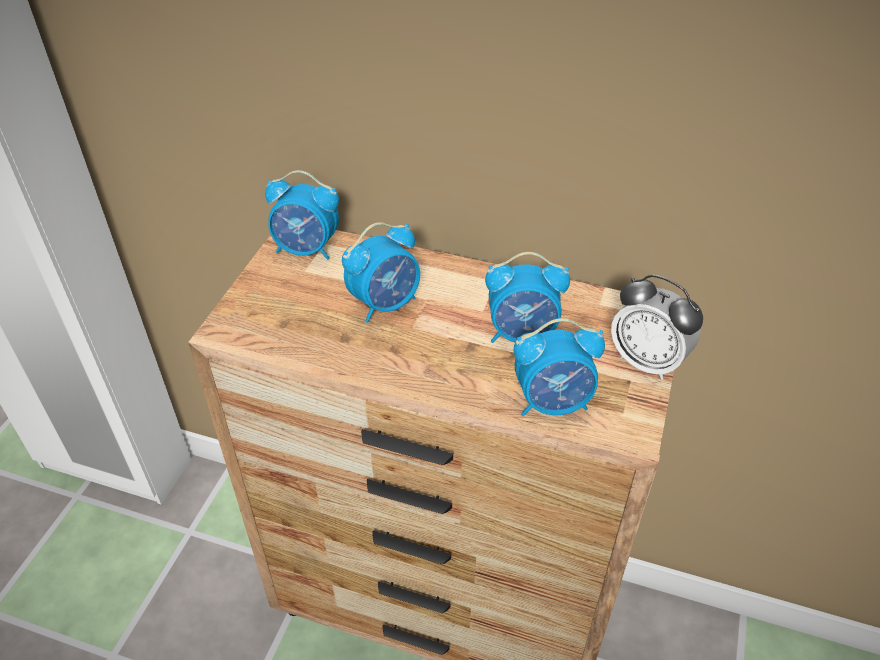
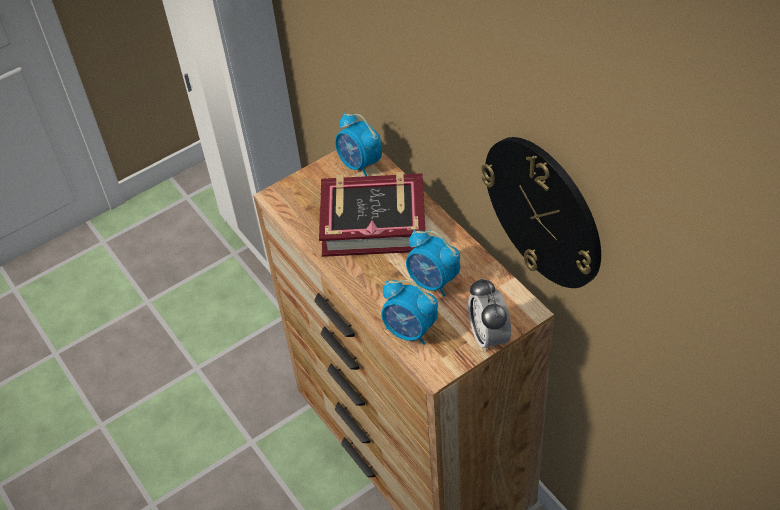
camera: 40 degrees right, 5 degrees up
(385, 303) = (373, 222): alarm clock -> book
(668, 158) = (543, 211): none -> wall clock

